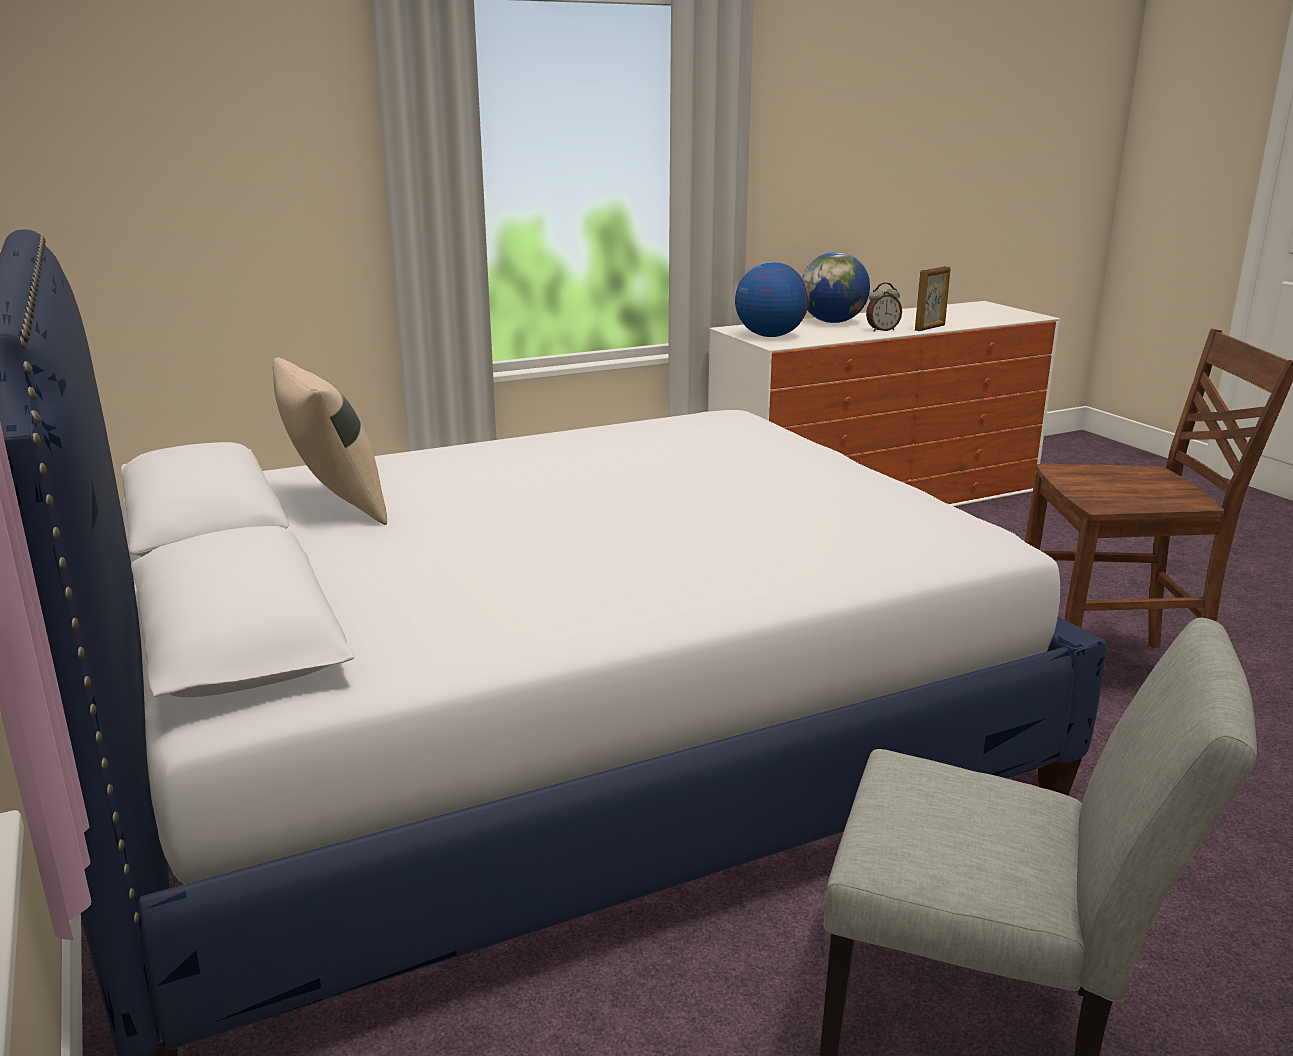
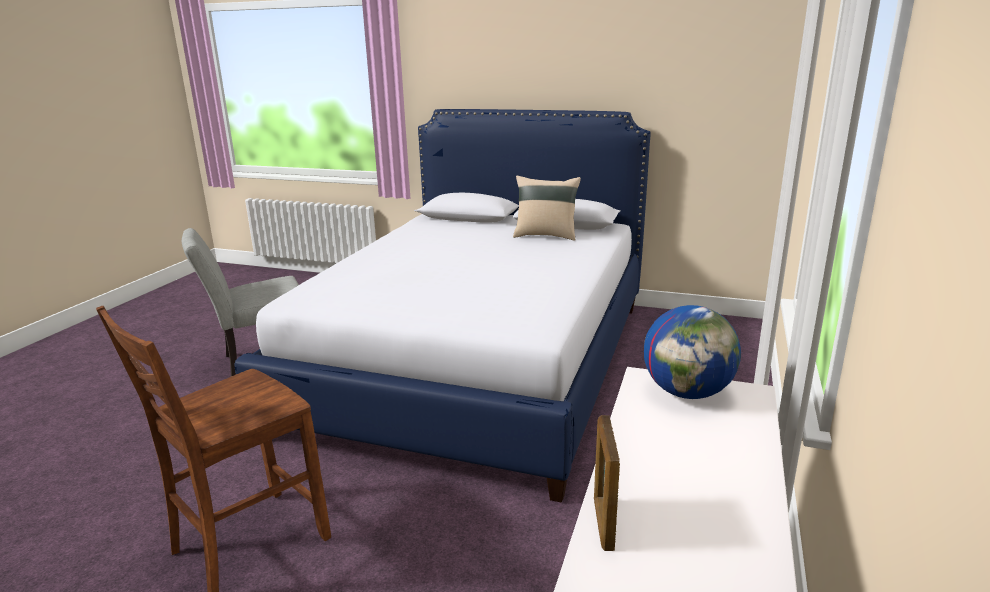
camera: 135 degrees right, 0 degrees up
(833, 322) = (728, 471): globe -> none
(882, 330) = (636, 474): alarm clock -> none

